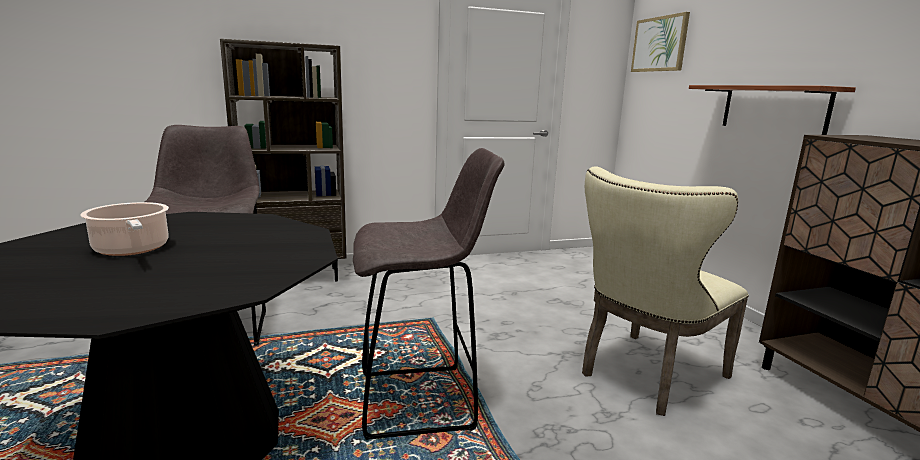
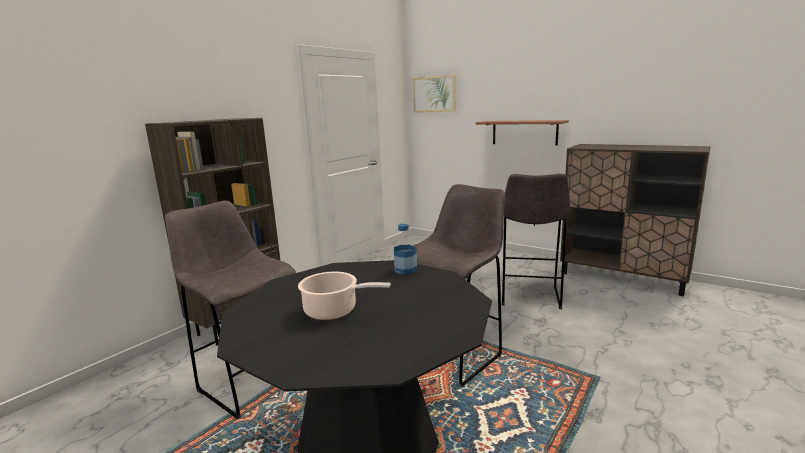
camera: 35 degrees left, 0 degrees up
(301, 239) = (405, 269): none -> bottle
(646, 376) = (530, 297): beige chair -> grey stool

